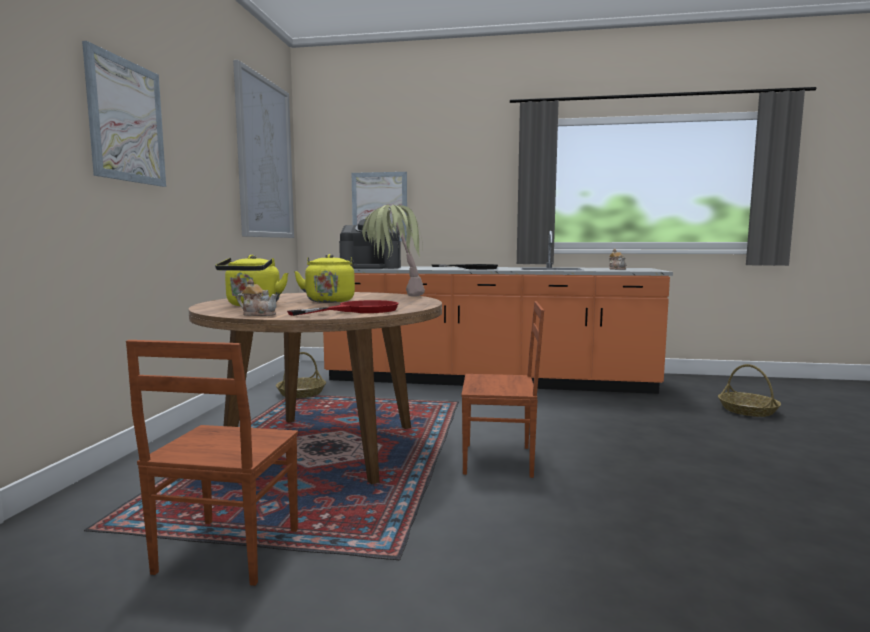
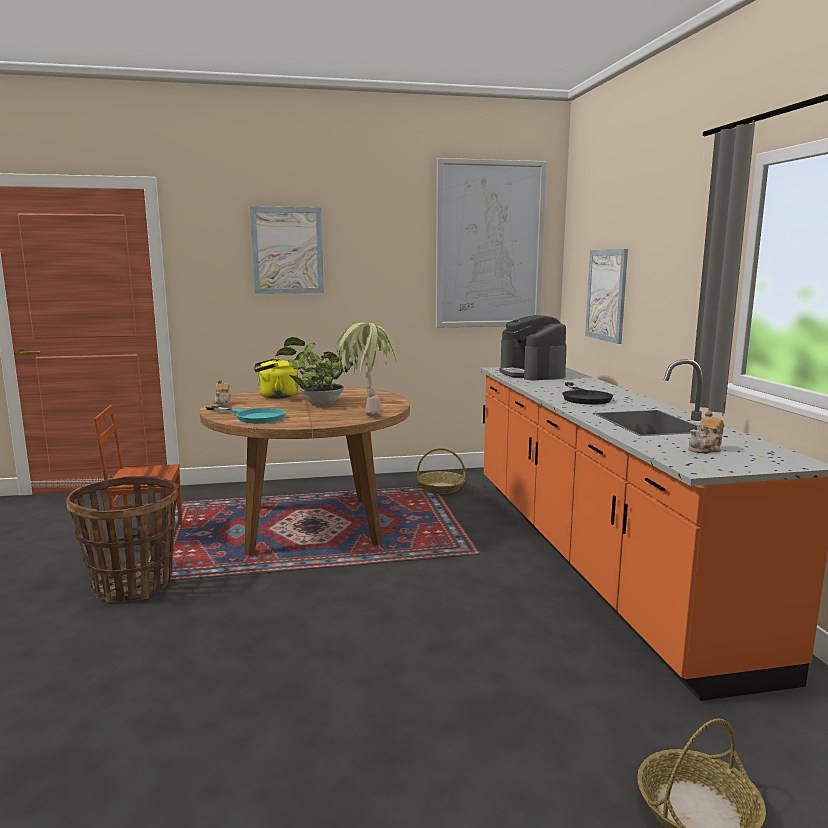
camera: 70 degrees right, 5 degrees up
(330, 301) = (318, 404): yellow kettle -> potted plant
(359, 310) = (253, 417): red frying pan -> turquoise frying pan
(402, 562) = (133, 585): none -> basket
(499, 460) = (315, 596): brown chair -> none

